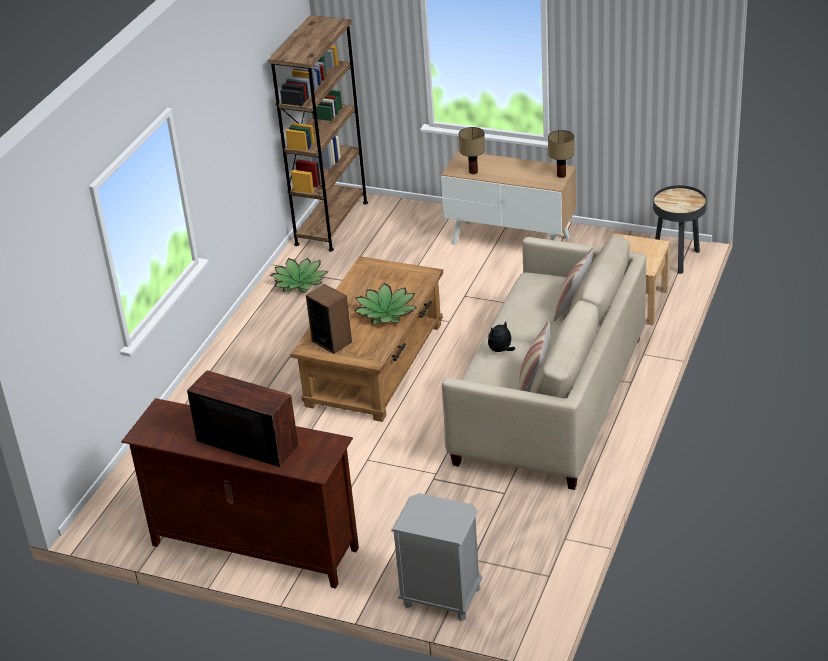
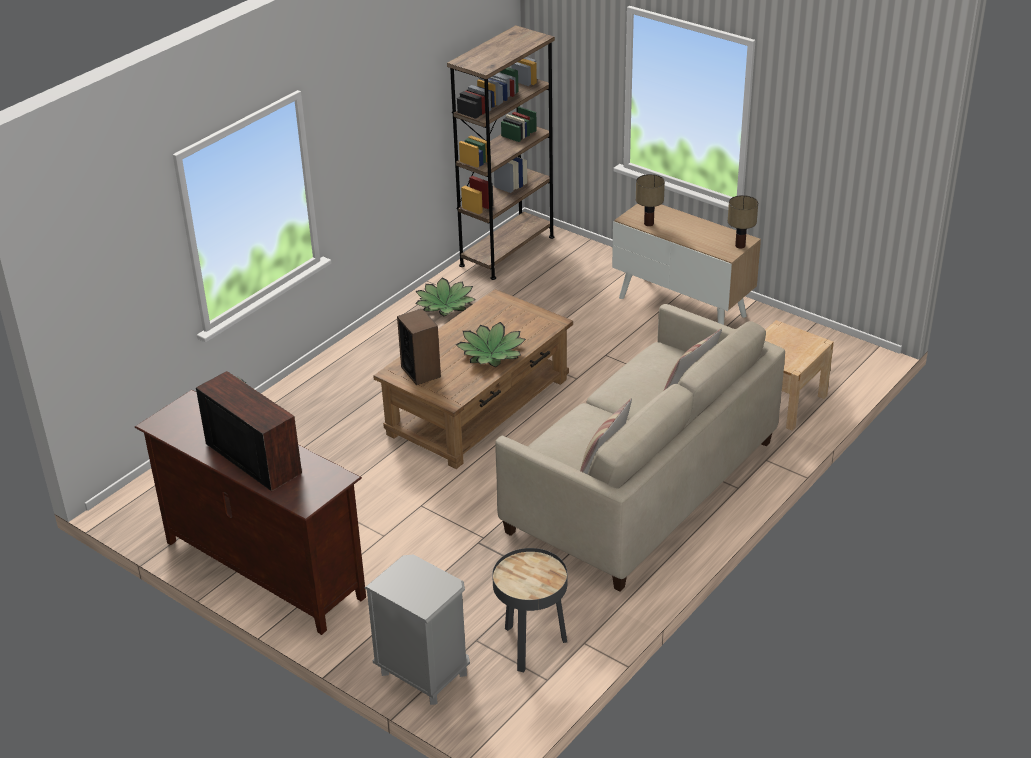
camera: 15 degrees right, 0 degrees up
(501, 351) = (587, 420): plush toy -> none
(677, 259) = (853, 364): black side table -> black side table (531, 646)

